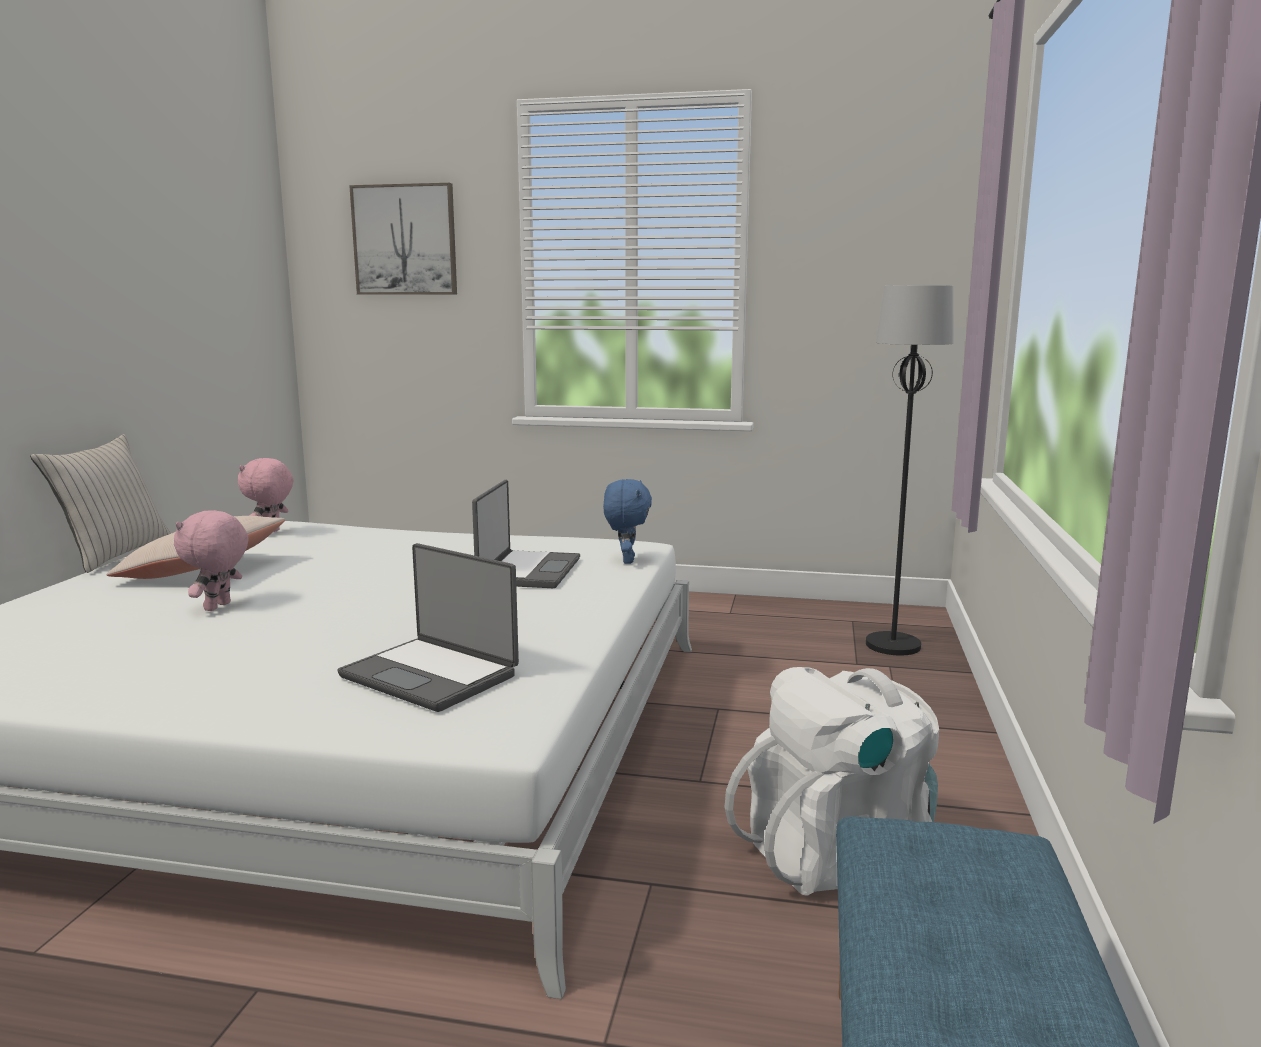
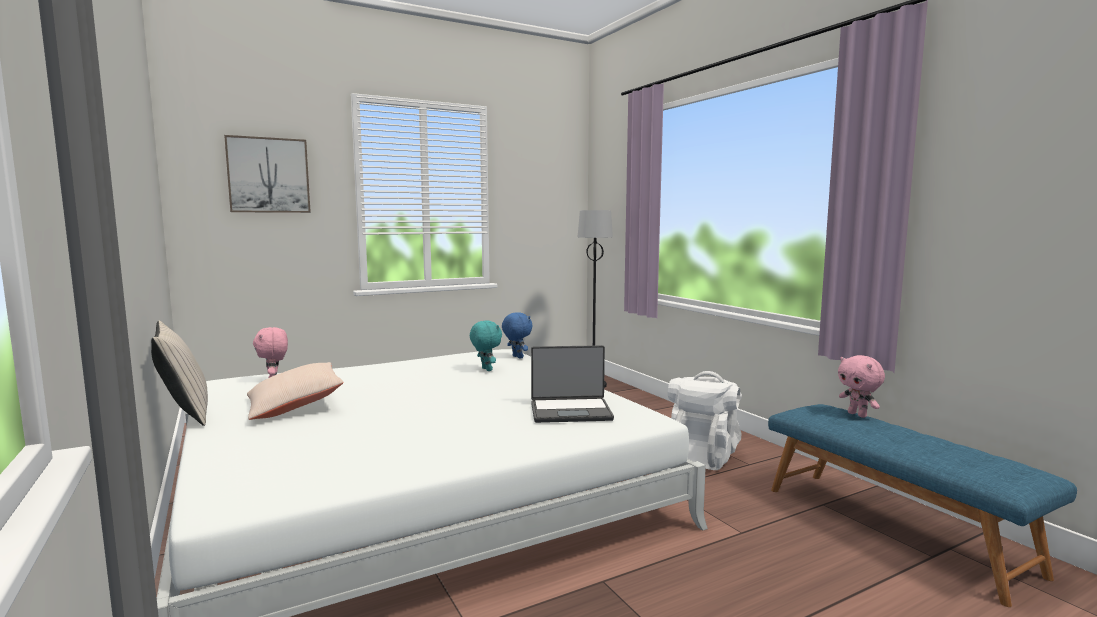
camera: 40 degrees left, 5 degrees down
(219, 607) = (371, 417): pink plush toy -> pink plush toy (858, 415)
(527, 571) = (486, 369): laptop -> turquoise plush toy

